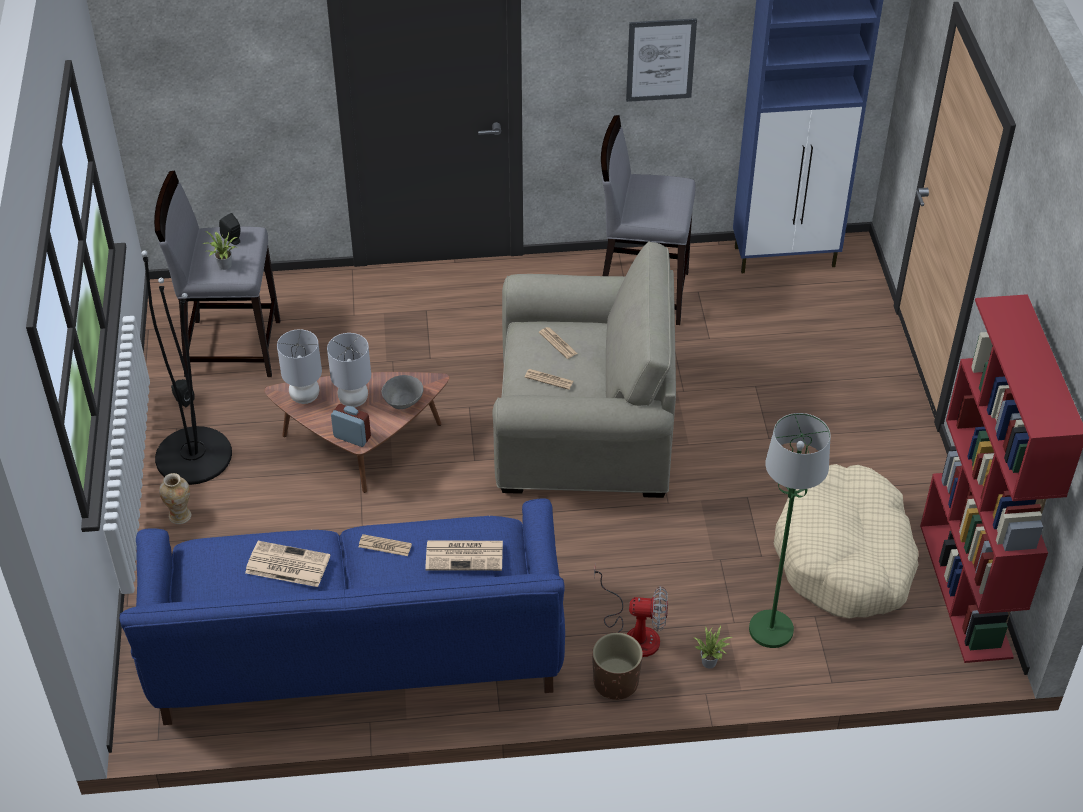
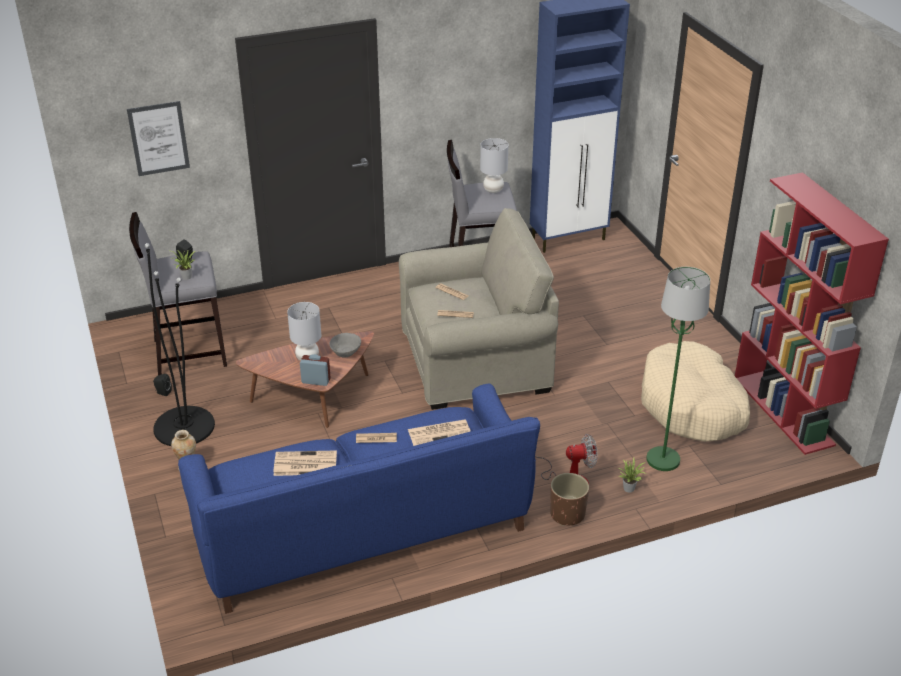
camera: 15 degrees left, 10 degrees down
(304, 397) = (269, 362): grey table lamp -> grey table lamp (493, 190)
(660, 60) = (475, 96): picture -> picture (158, 138)

